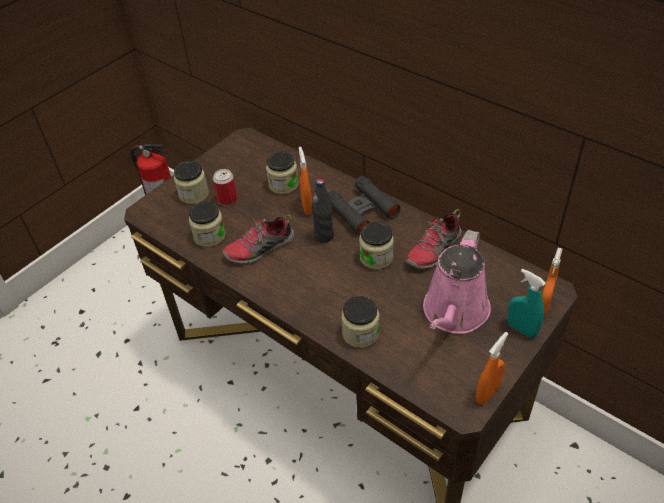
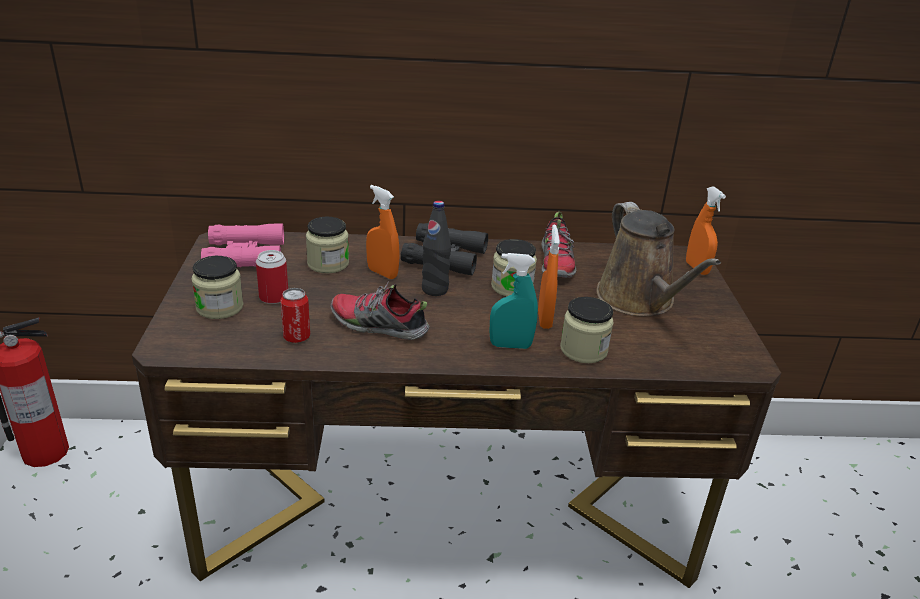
camera: 45 degrees left, 15 degrees down
(209, 236) = (296, 337): jar -> can
(245, 157) = (245, 255): none -> pink binoculars
(260, 249) = (378, 326): shoe -> shoe turned 90 degrees clockwise
(454, 313) = (639, 300): pink watering can -> brown watering can
(487, 393) = (747, 343): orange spray bottle -> orange spray bottle (544, 319)
(521, 329) = (704, 289): turquoise spray bottle -> turquoise spray bottle (510, 345)

